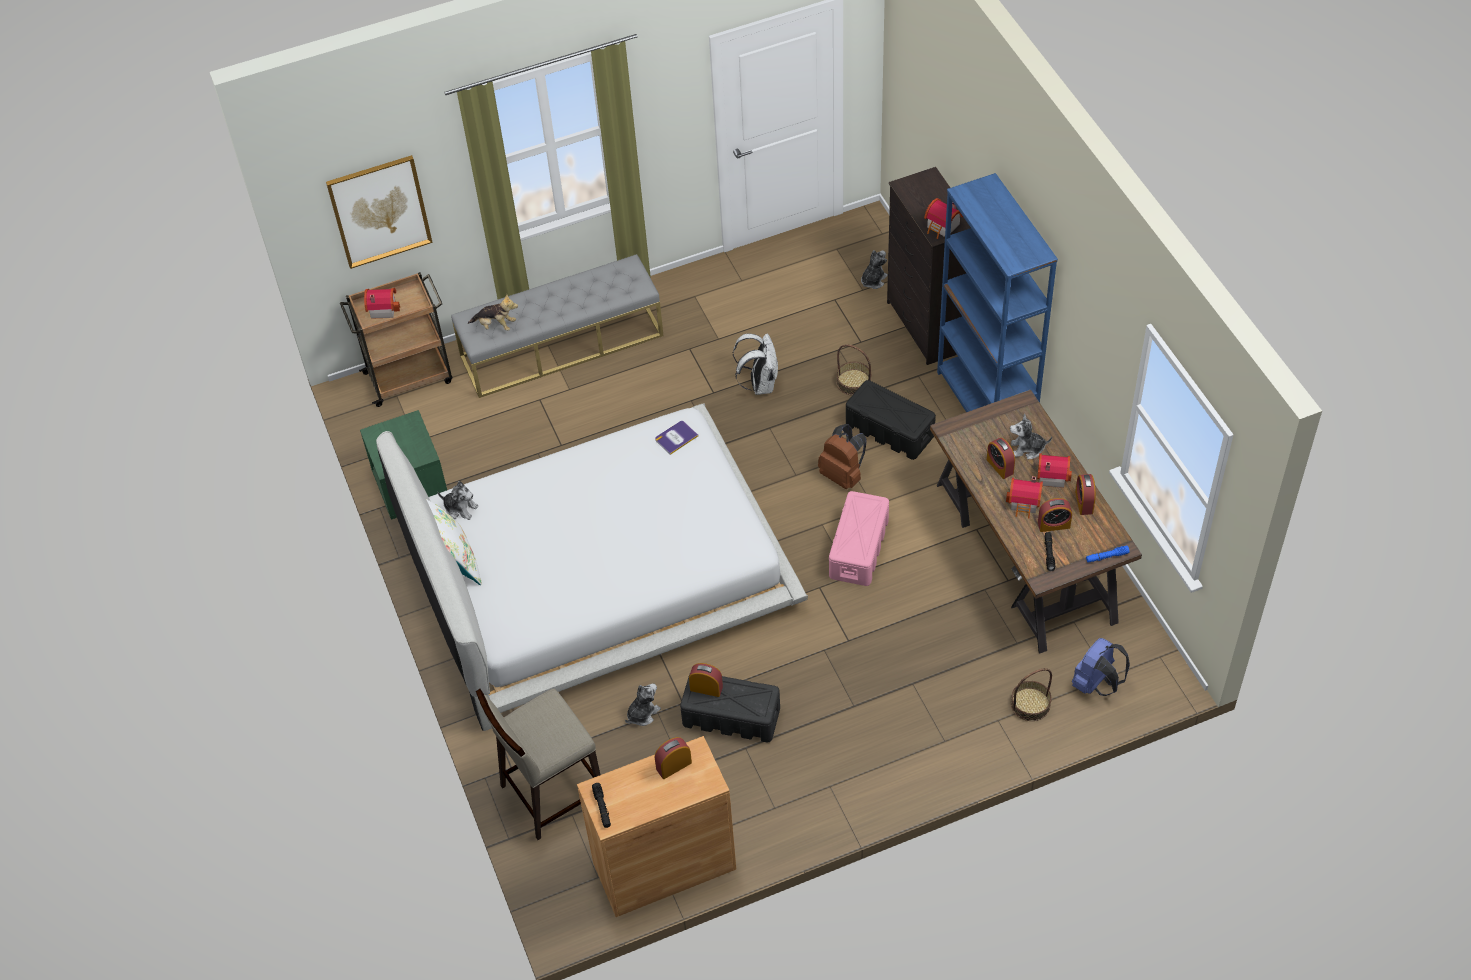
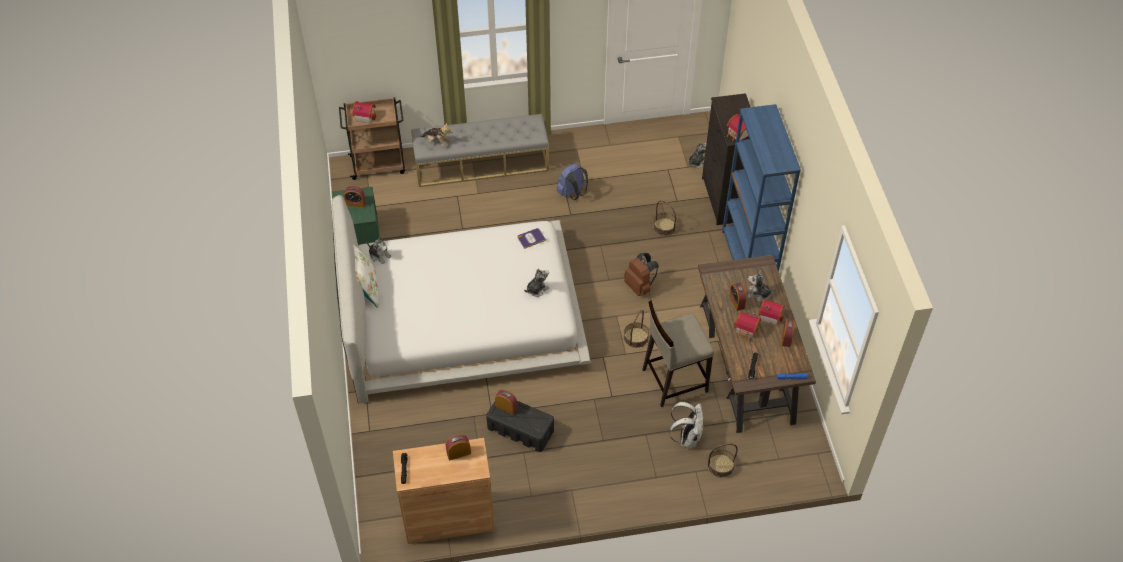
camera: 10 degrees right, 0 degrees up
(379, 211) = (372, 52): picture -> none
(551, 792) = (390, 453): beige stool -> beige stool (673, 380)
(642, 713) = (463, 414): plush toy -> plush toy (537, 289)
(760, 384) = (602, 215): white backpack -> white backpack (687, 437)
(858, 549) = (636, 337): pink storage box -> basket
(890, 431) = (679, 263): black storage box -> none
(1053, 525) = (761, 348): alarm clock -> alarm clock (355, 203)
(1096, 684) = (769, 462): blue backpack -> blue backpack (572, 194)

